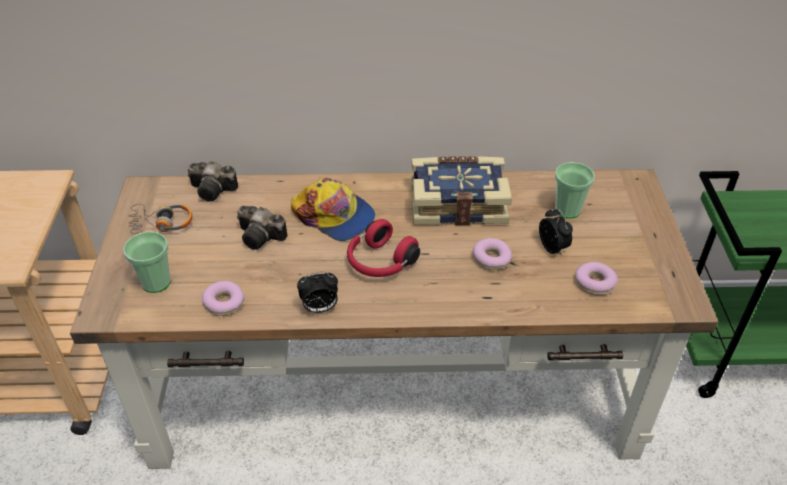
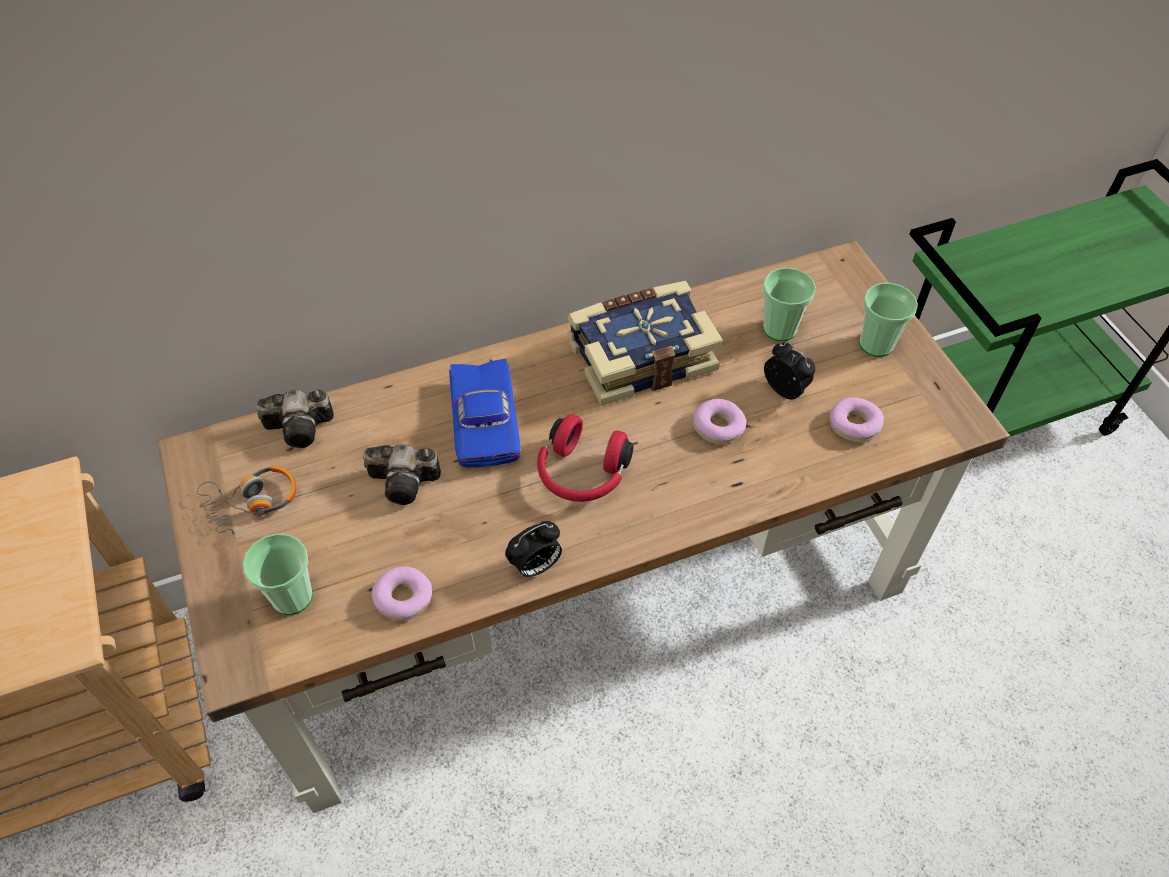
camera: 20 degrees left, 10 degrees up
(334, 216) = (489, 420): cap -> blue toy car
(637, 236) = (876, 344): none -> cup

